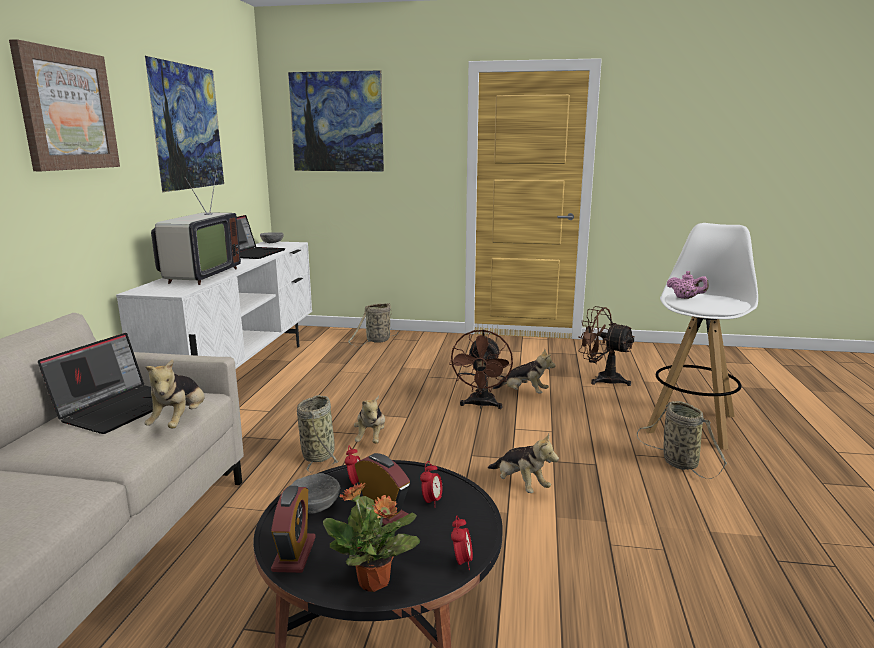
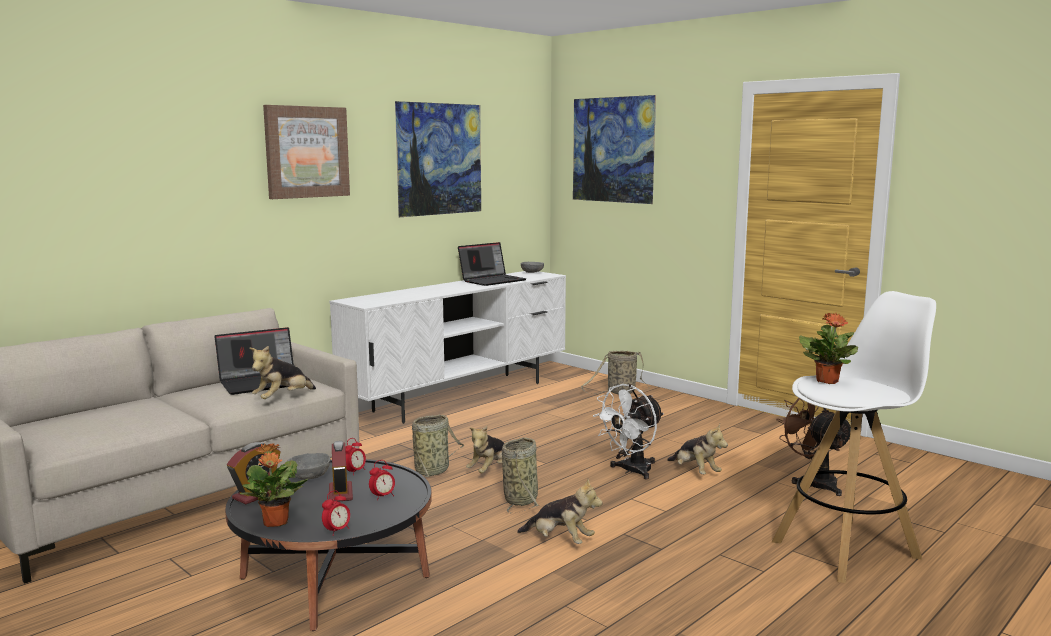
camera: 35 degrees right, 5 degrees down
(199, 276) = (410, 294): television -> none
(481, 405) = (631, 471): brown fan -> white fan
(520, 485) = (560, 541): plush toy -> plush toy turned 60 degrees counterclockwise
(677, 461) = (757, 574): basket -> basket (521, 499)
(685, 298) = (827, 381): pink teapot -> potted plant

